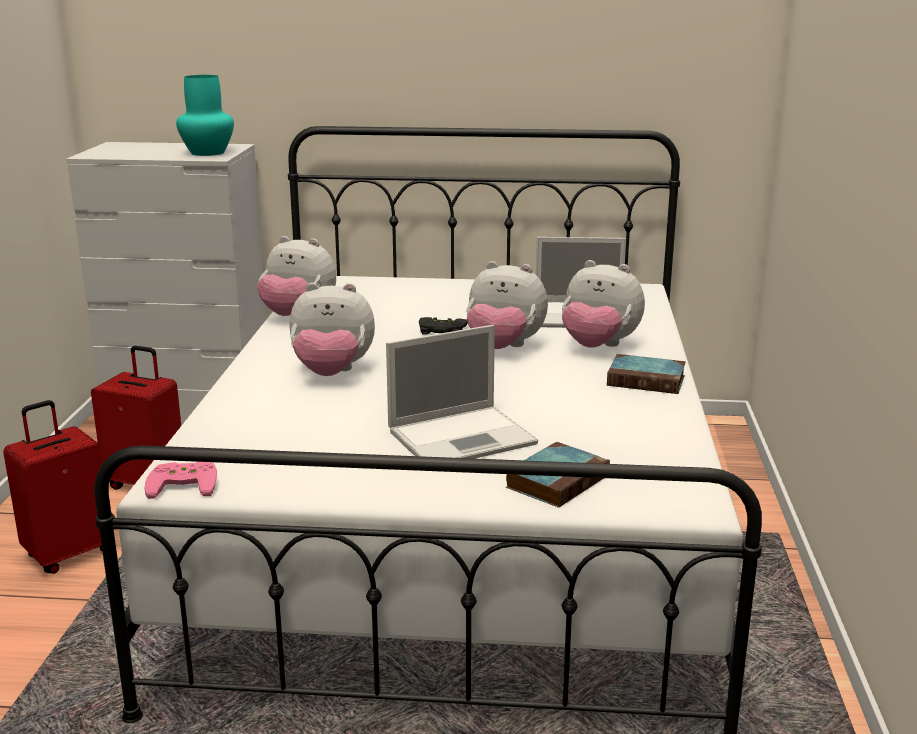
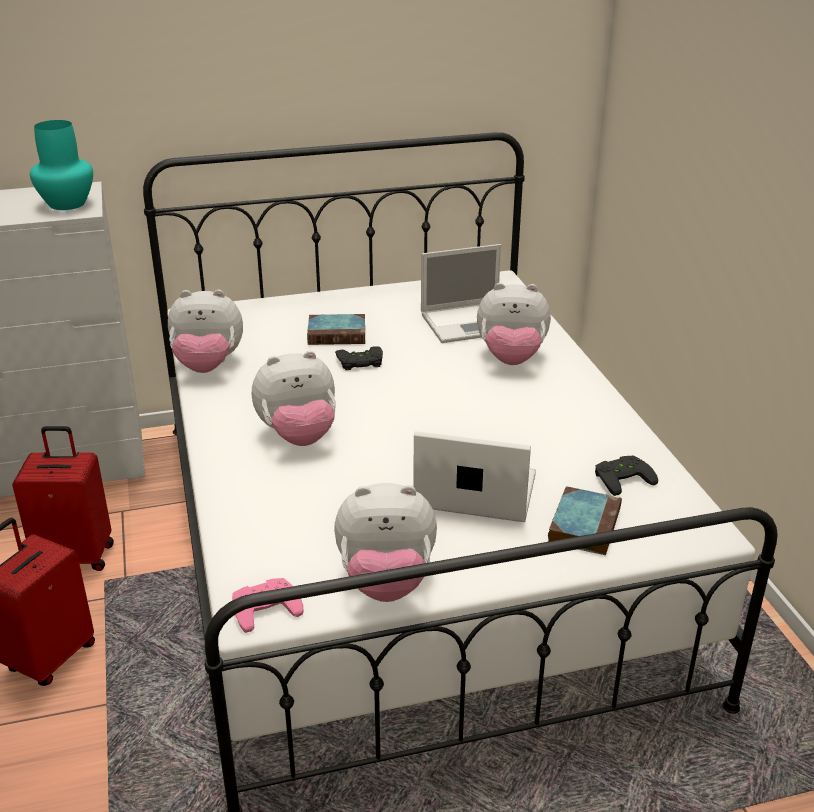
camera: 20 degrees left, 10 degrees up
(464, 437) = (473, 491): laptop -> laptop turned 120 degrees counterclockwise
(504, 348) = (431, 374): plush toy -> plush toy (386, 582)
(636, 451) = (622, 477): none -> black game controller
(648, 380) = (578, 392): book -> book (338, 334)

